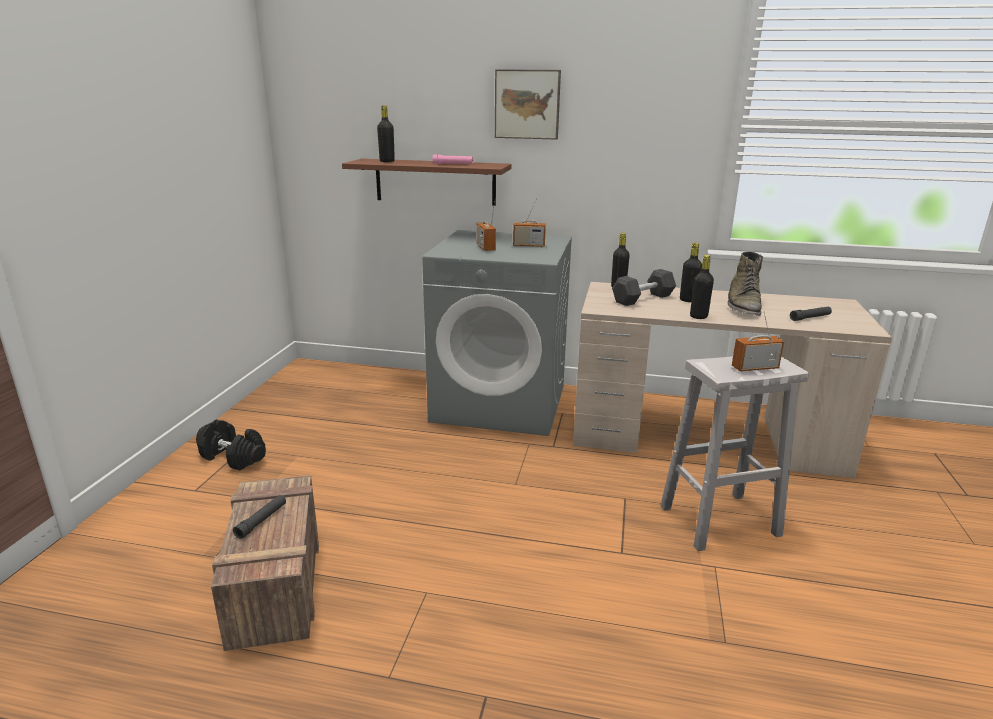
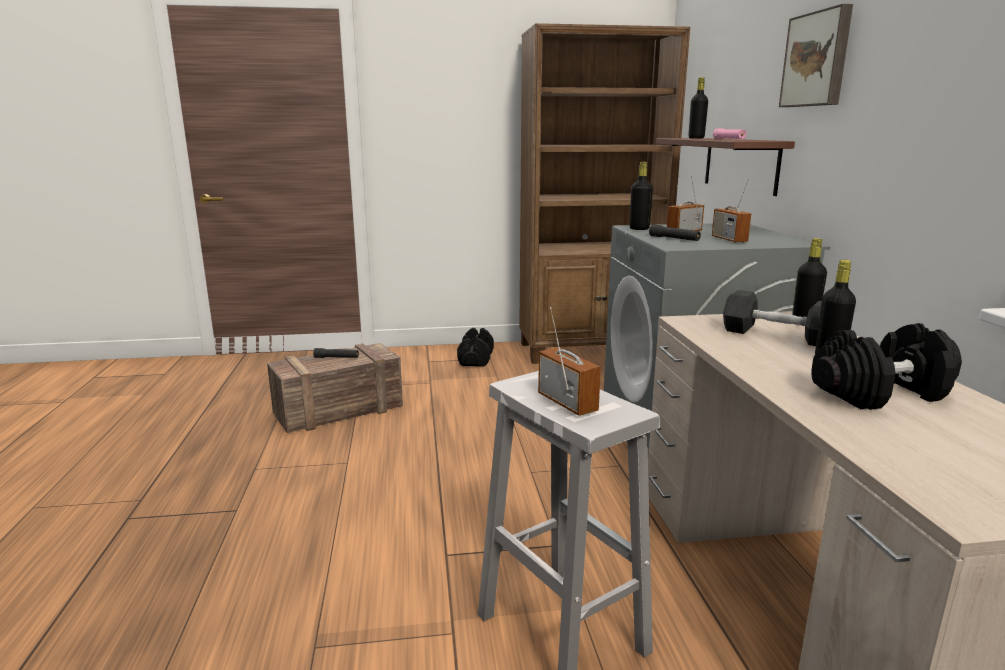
camera: 70 degrees right, 5 degrees down
(295, 392) = (590, 350): none -> brown bookcase
(698, 316) = (754, 367): black bottle -> black bottle (639, 229)
(743, 306) = (880, 394): green boot -> black dumbbell
(810, 318) = (925, 450): black flashlight -> black flashlight (674, 239)

